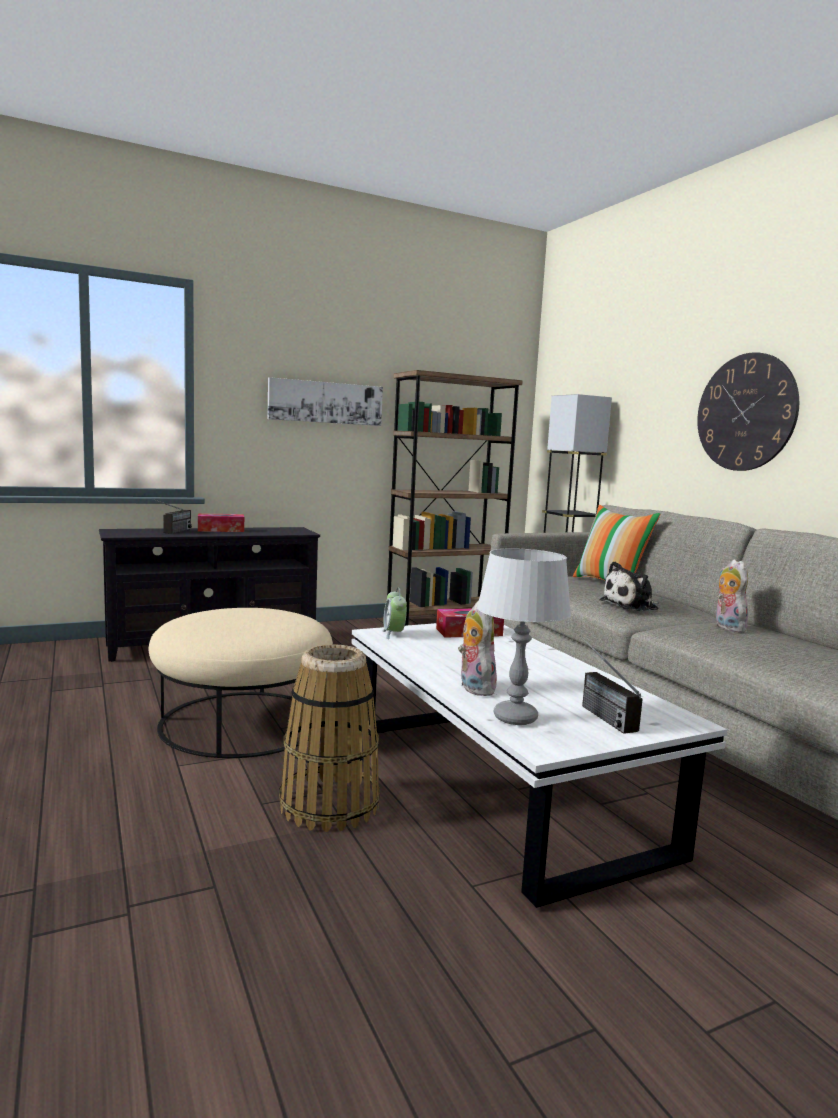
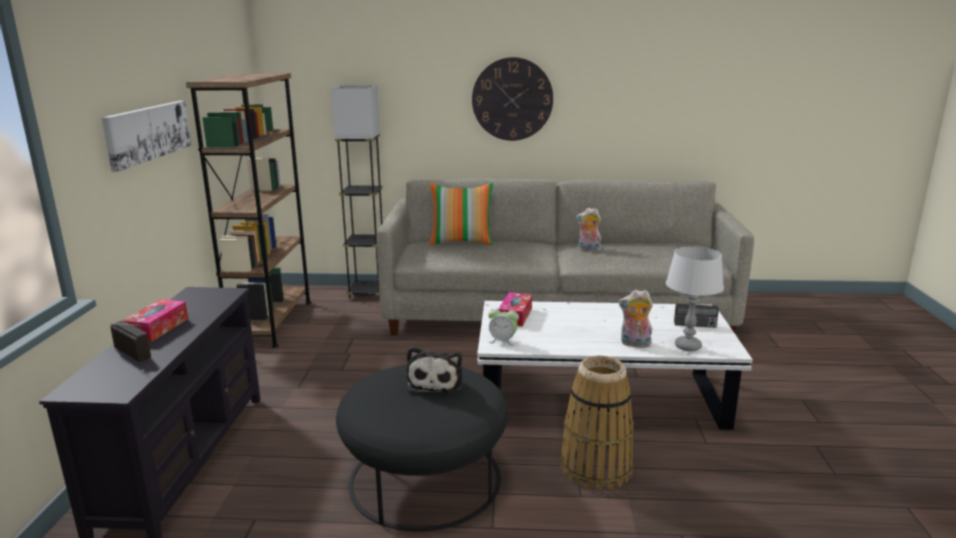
camera: 60 degrees left, 10 degrees up
(243, 722) = (425, 478): beige ottoman -> black ottoman
(632, 605) = (524, 254): plush toy -> plush toy (436, 382)

